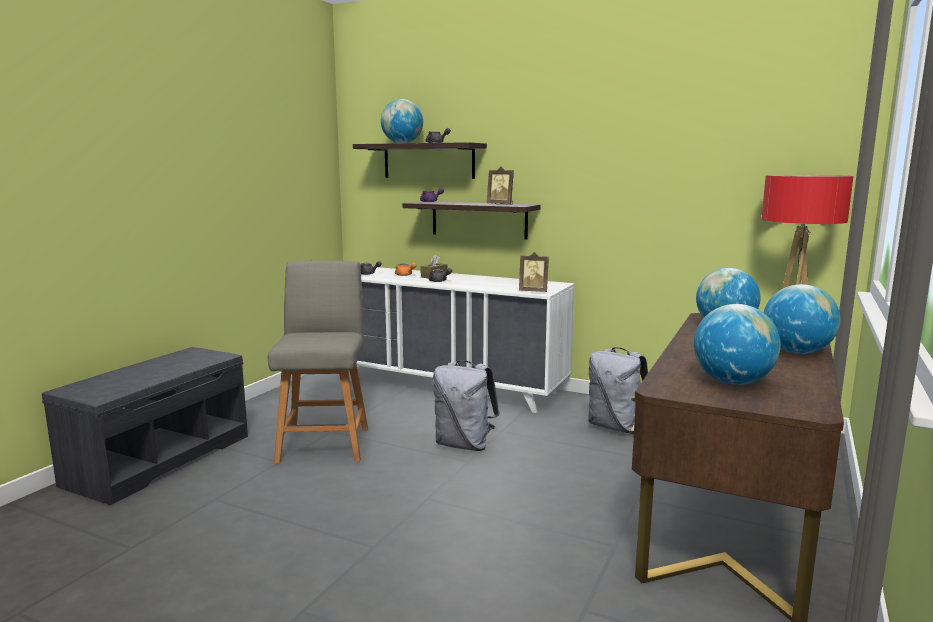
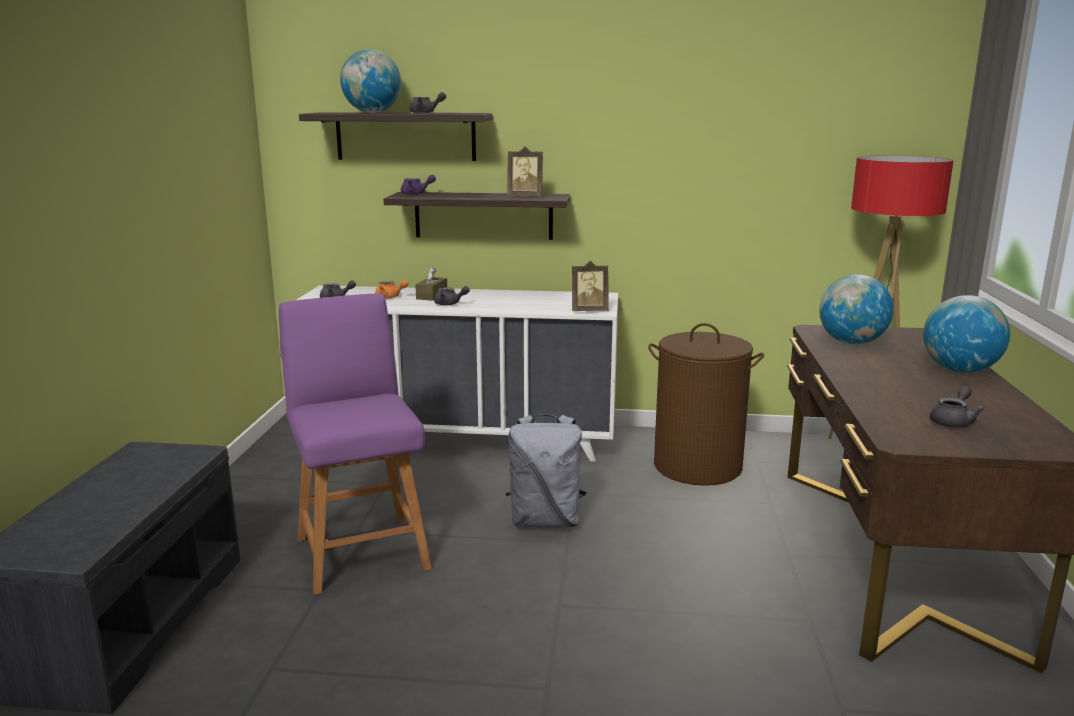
camera: 20 degrees left, 5 degrees up
(324, 443) = (361, 550): grey chair -> purple chair
(615, 427) = (697, 466): grey backpack -> brown laundry basket
(732, 382) = (953, 421): globe -> grey teapot

